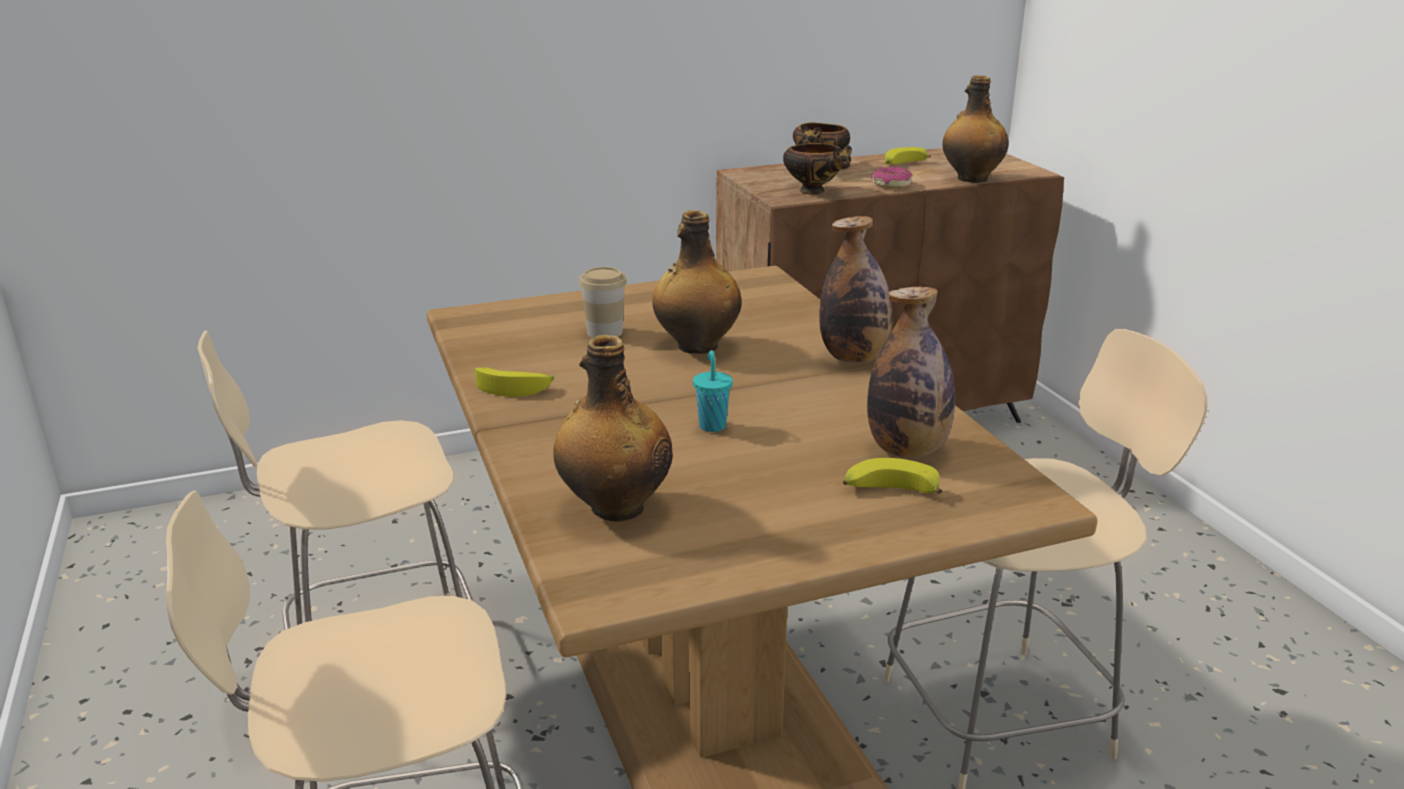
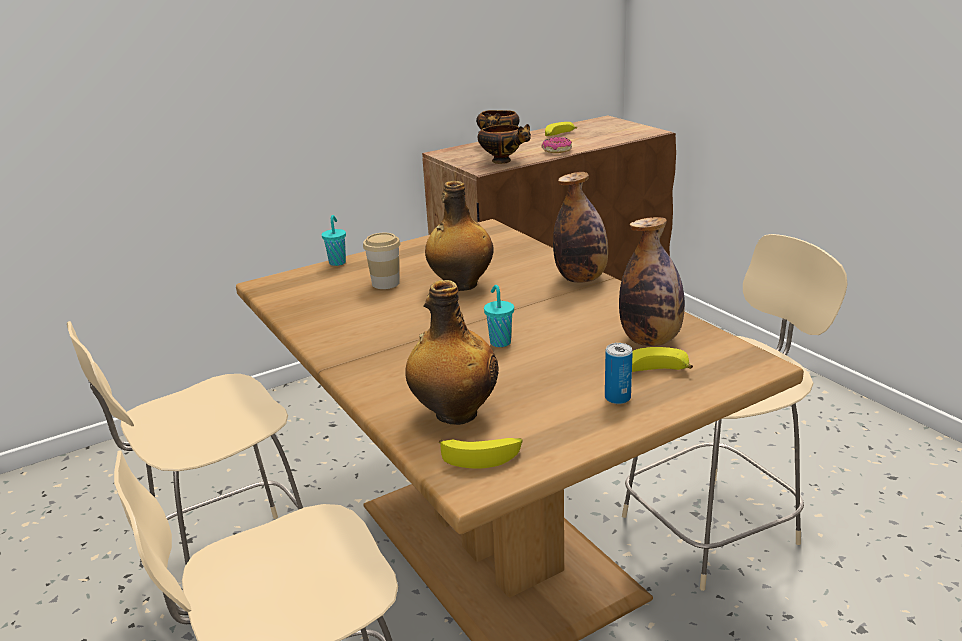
camera: 10 degrees left, 0 degrees up
(514, 388) = (334, 334): banana -> banana (482, 456)
(558, 298) = (337, 262): none -> turquoise cup
(829, 518) = (617, 398): none -> can
(971, 179) = (611, 140): bottle -> none

